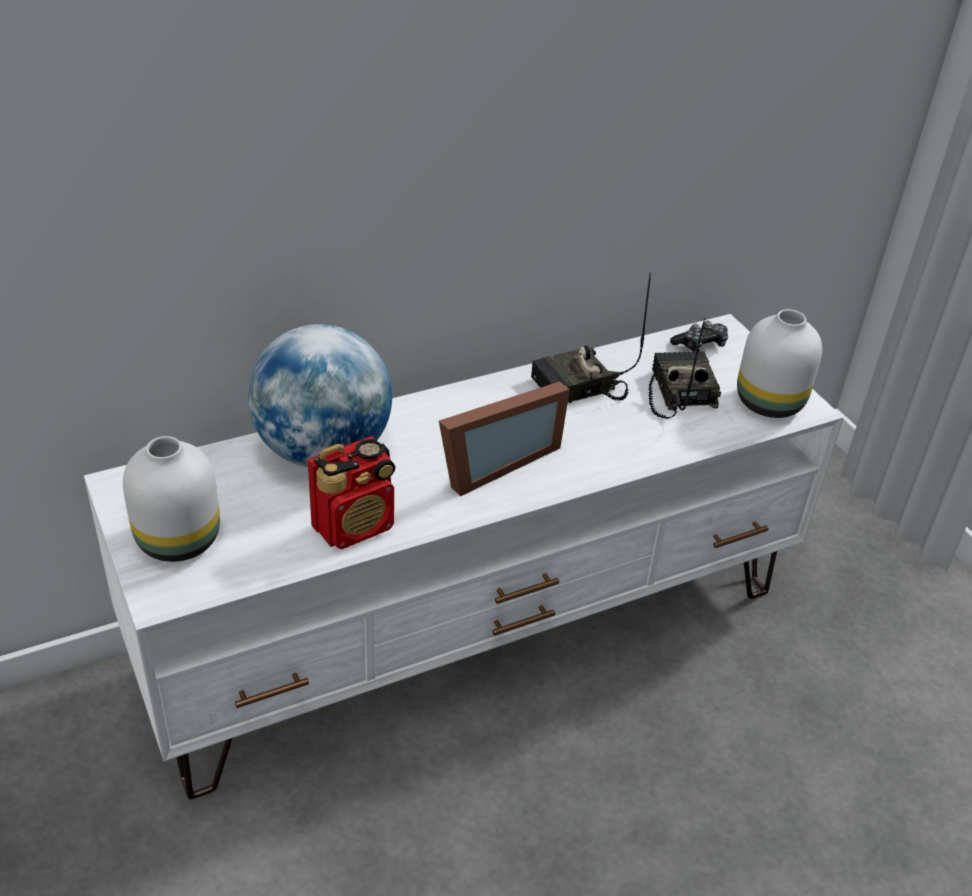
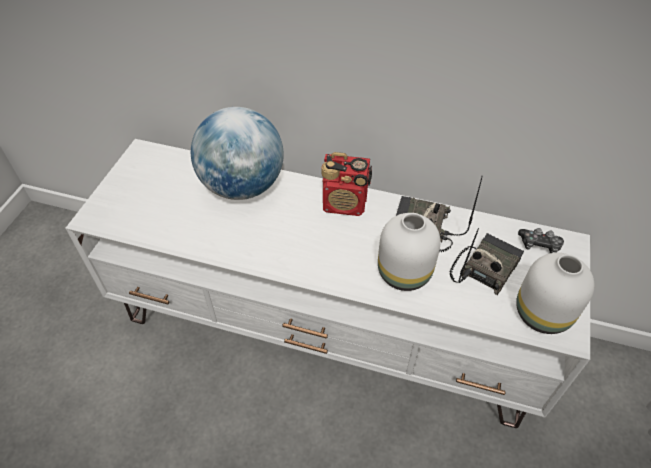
camera: 45 degrees right, 10 degrees up
(176, 539) = (130, 193): white vase -> white vase (403, 272)
(355, 526) = (208, 237): radio -> radio (345, 204)
(492, 462) = (317, 245): picture frame -> none

